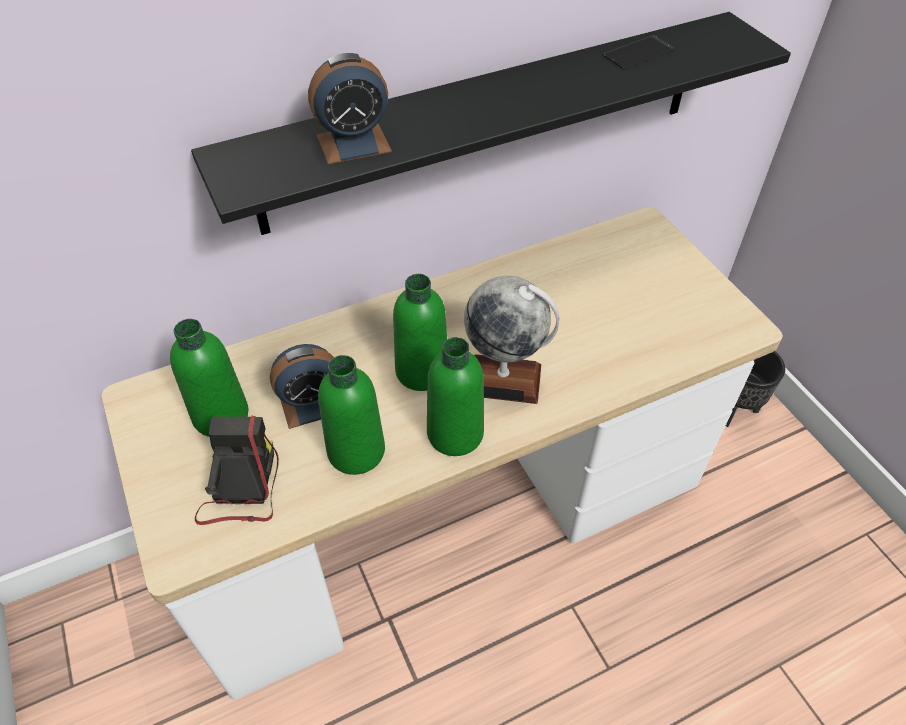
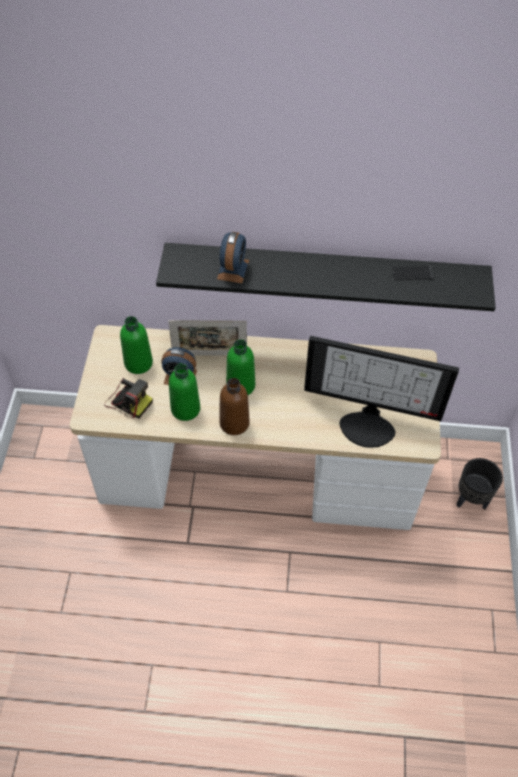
camera: 30 degrees right, 5 degrees up
(241, 487) = (128, 400): camera -> camera turned 90 degrees clockwise
(337, 348) = (209, 355): none -> picture frame
(353, 143) = (233, 269): alarm clock -> alarm clock turned 90 degrees counterclockwise
(455, 433) = (234, 423): green bottle -> brown bottle
(503, 379) = (276, 408): globe -> none
(653, 336) = (369, 424): none -> monitor

